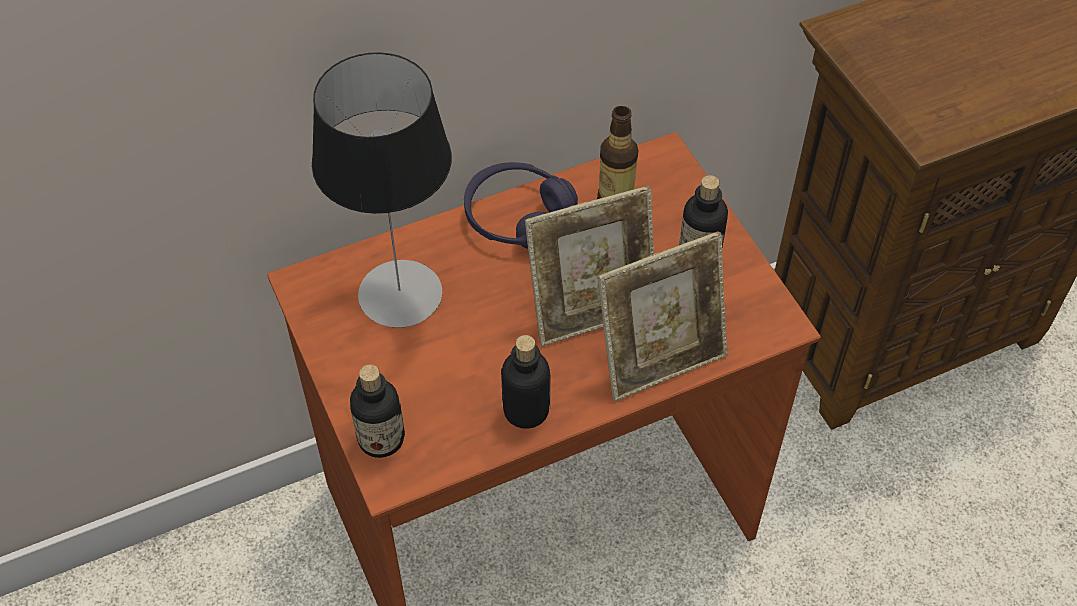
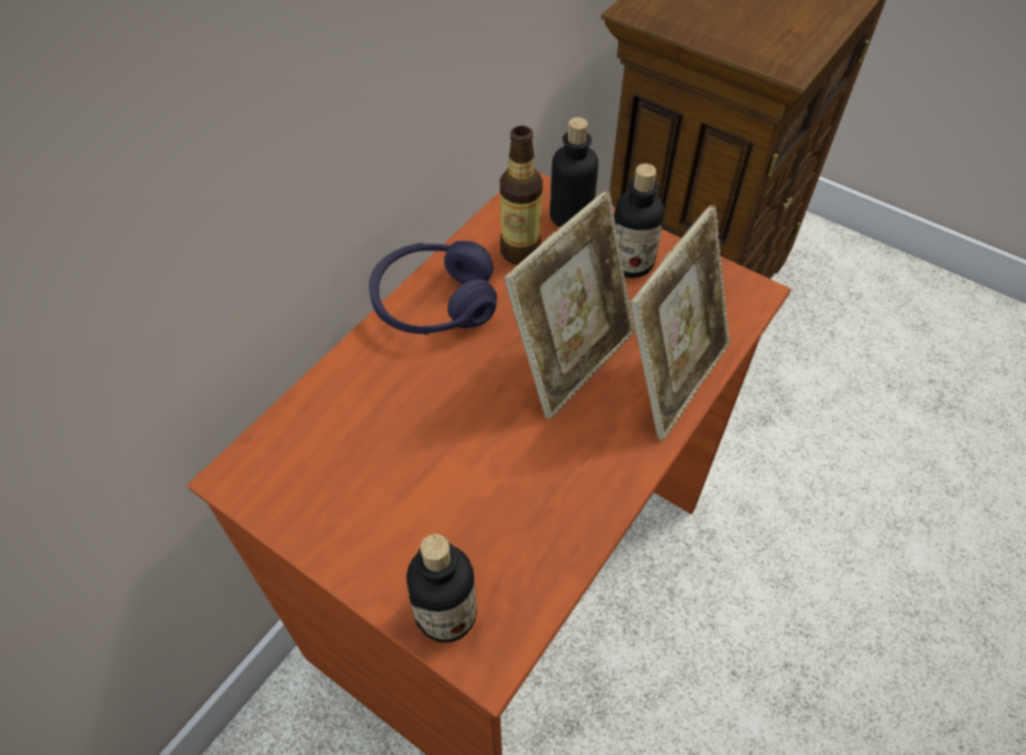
camera: 30 degrees left, 0 degrees up
(400, 294) = (360, 436): table lamp -> none
(526, 410) = (582, 496): bottle -> bottle (571, 217)

